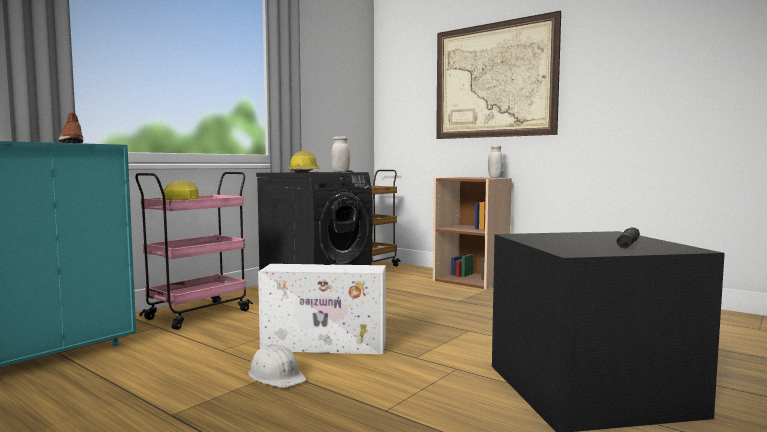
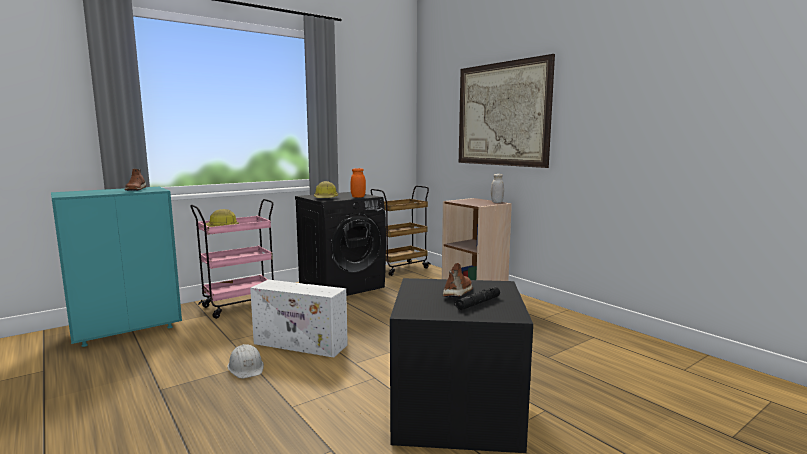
camera: 15 degrees right, 5 degrees up
(340, 172) = (358, 197): white jar -> orange jar
(585, 239) = (458, 292): none -> brown shoe

